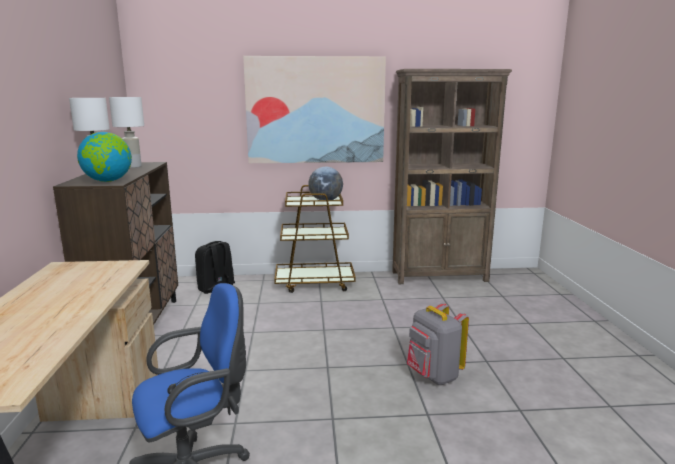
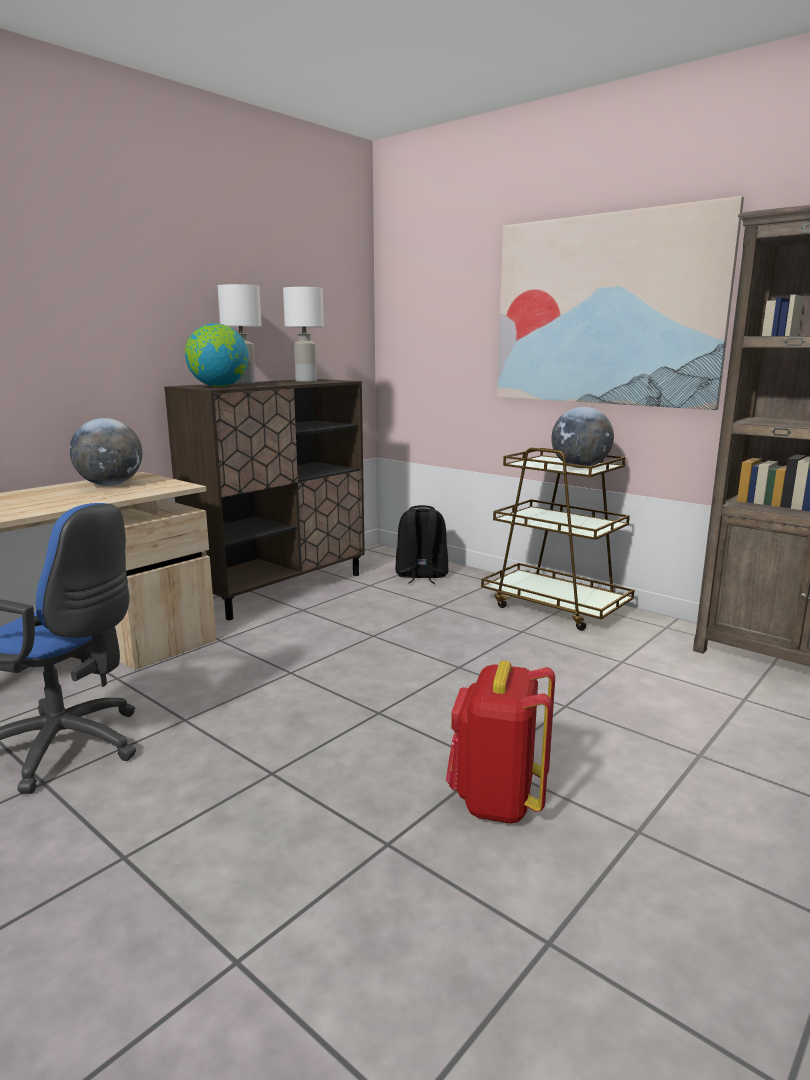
camera: 45 degrees right, 0 degrees up
(67, 278) = (110, 485): none -> globe
(433, 376) = (497, 800): grey backpack -> red backpack

